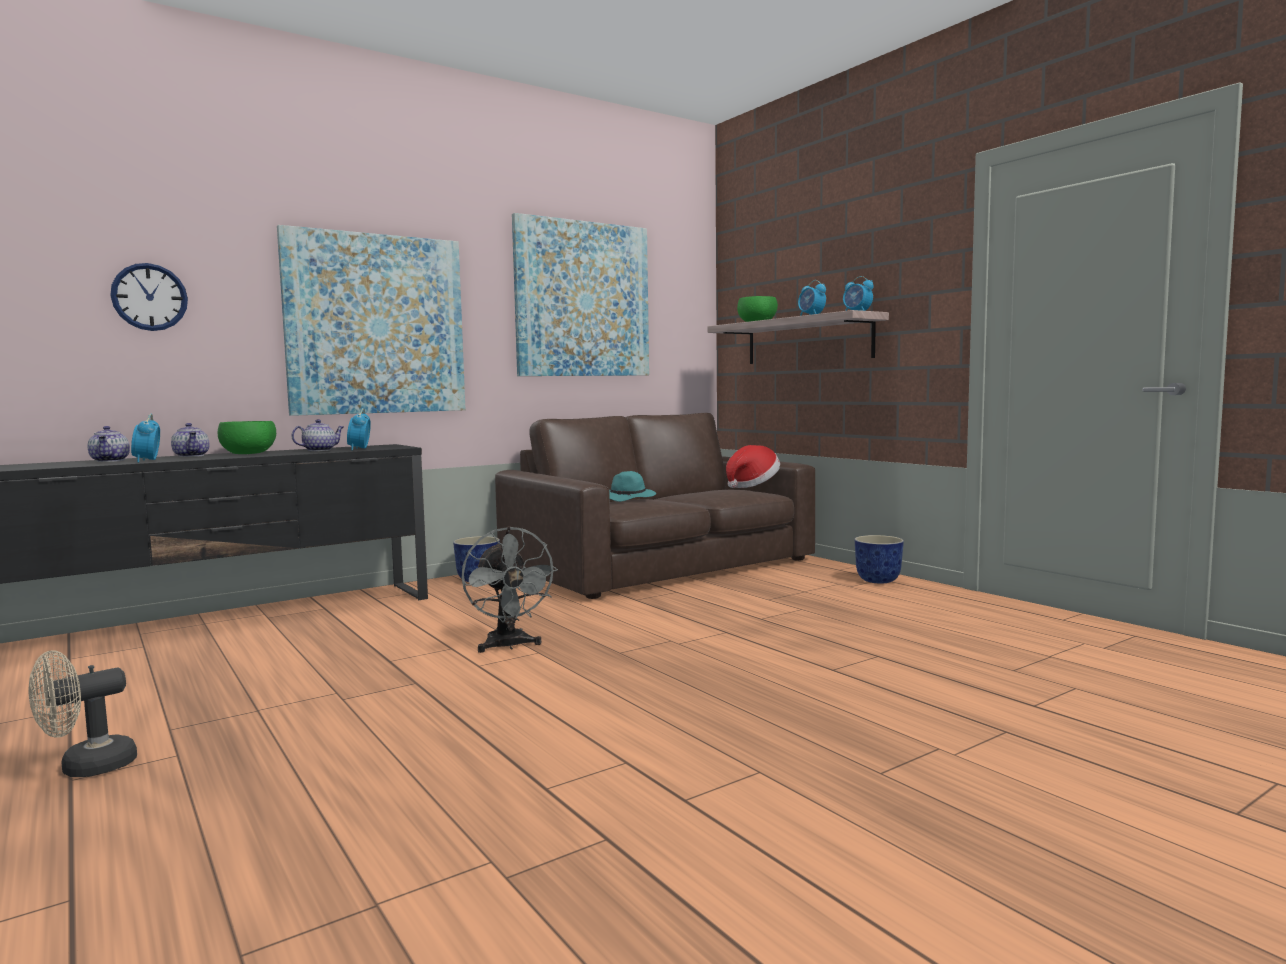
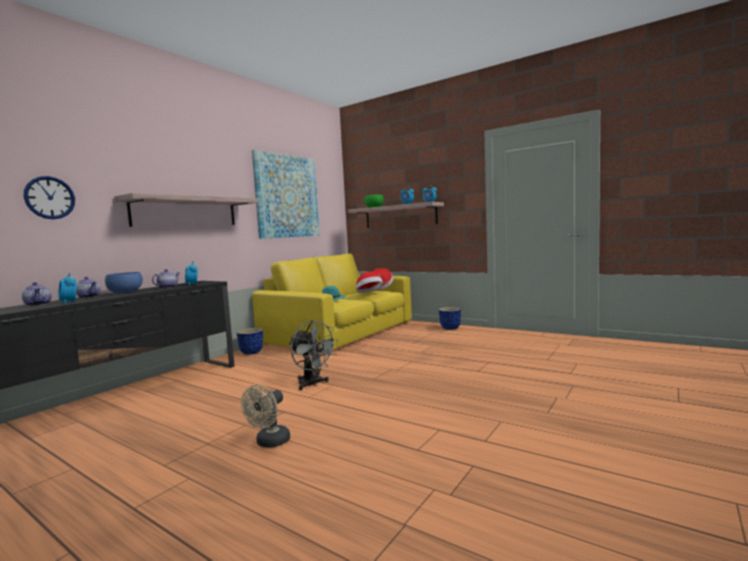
camera: 20 degrees left, 0 degrees up
(86, 768) = (135, 499): beige fan -> beige fan (269, 443)
(248, 453) = (125, 293): green bowl -> blue bowl
(376, 324) = (185, 212): picture -> shelf
(660, 565) = (341, 333): brown sofa -> yellow sofa
(714, 492) = (369, 293): none -> hat

